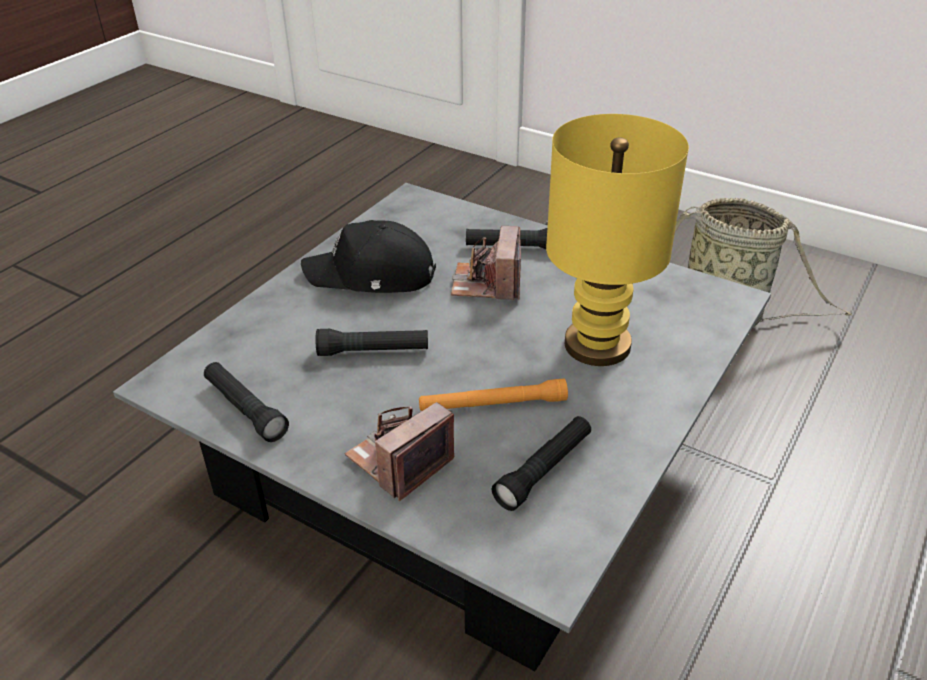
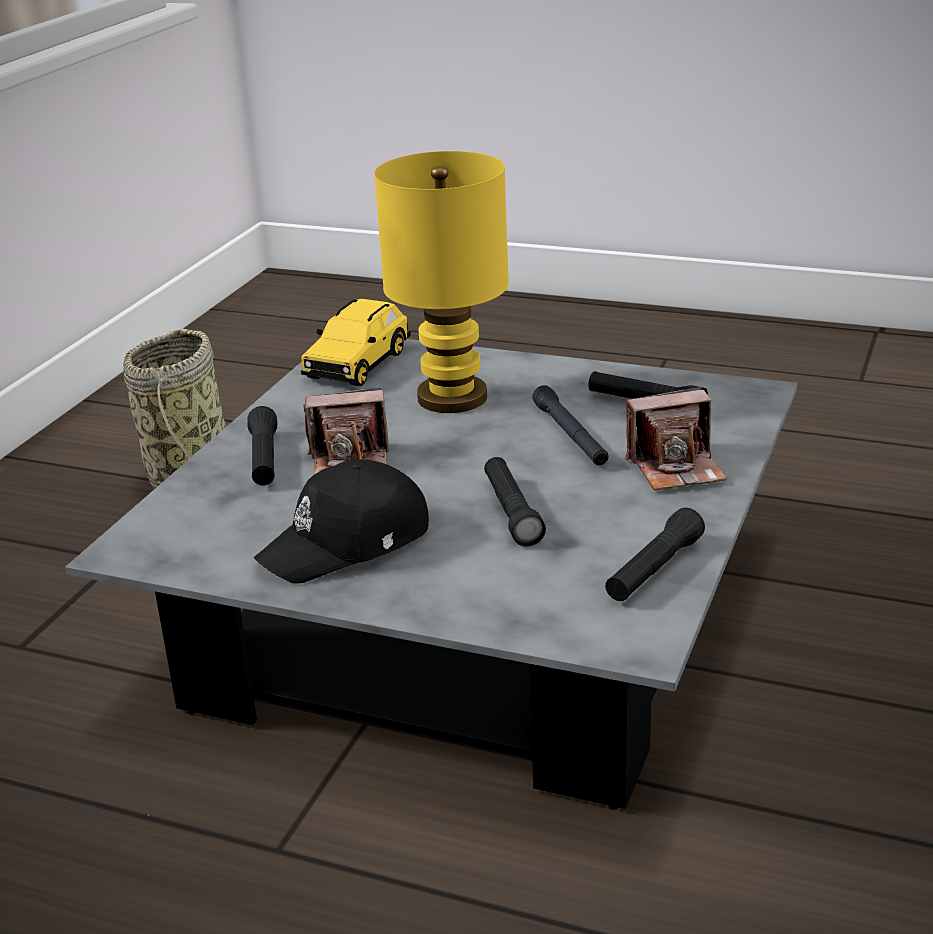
camera: 100 degrees left, 10 degrees down
(371, 275) = (348, 543): black cap -> black cap turned 60 degrees clockwise
(400, 461) = (676, 468): camera -> camera turned 45 degrees counterclockwise
(492, 405) = (570, 435): orange flashlight -> black flashlight
(684, 299) = (358, 364): none -> yellow toy car

